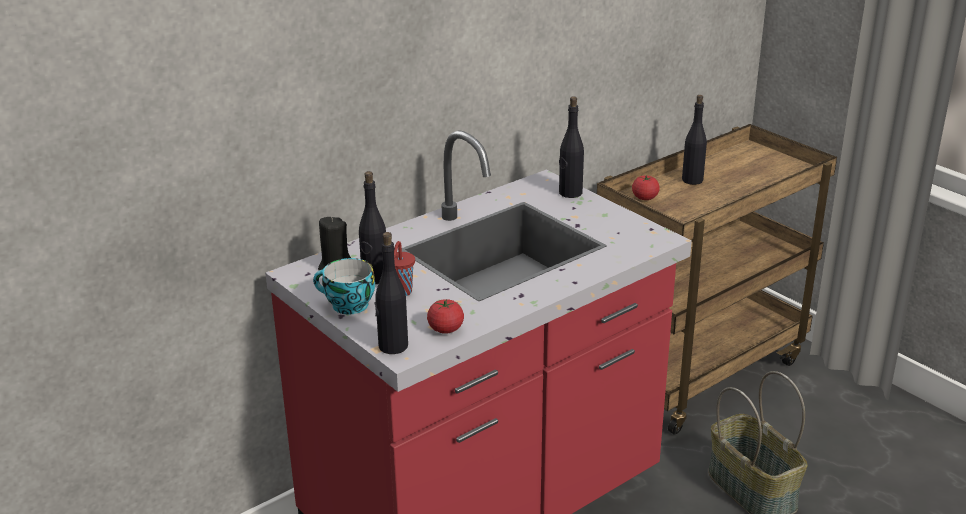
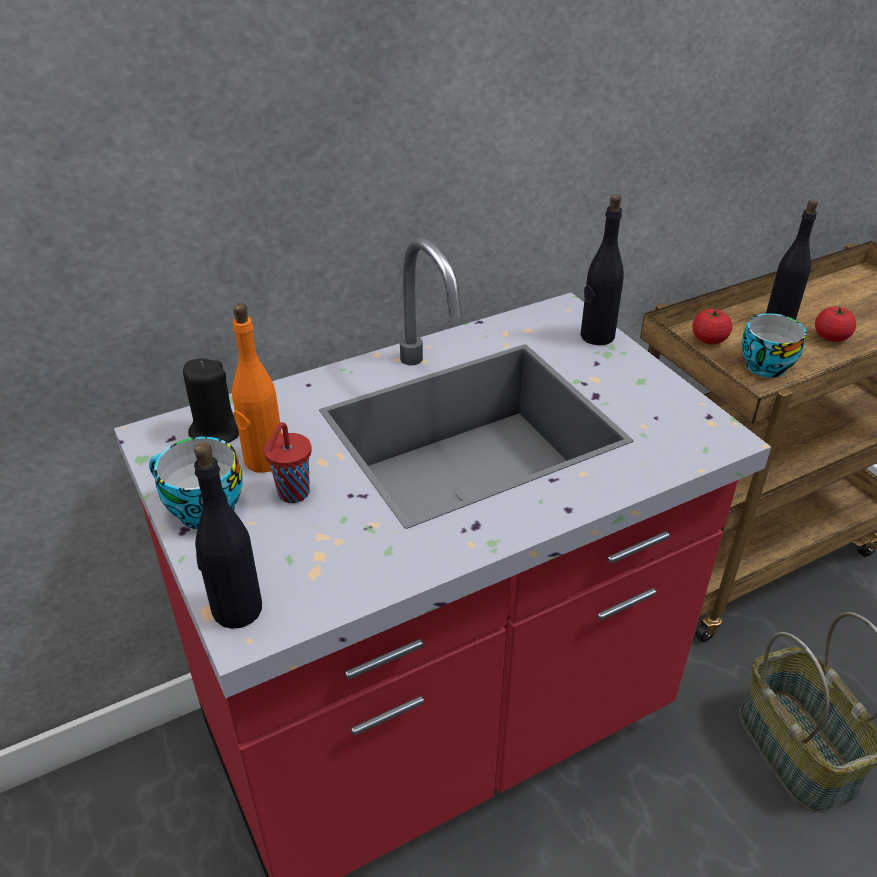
camera: 10 degrees right, 10 degrees up
(375, 278) = (264, 460): black bottle -> orange bottle
(445, 329) = (334, 583): tomato -> tomato (831, 337)
(684, 209) = (763, 364): none -> cup

